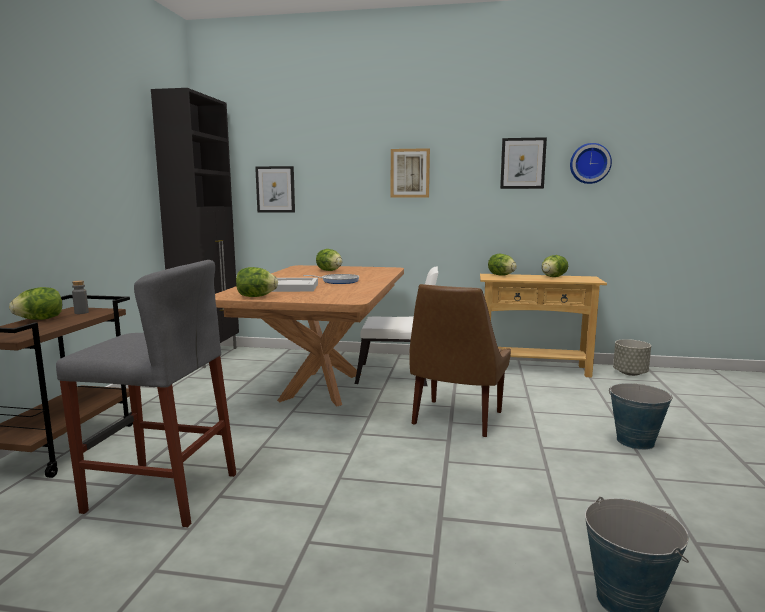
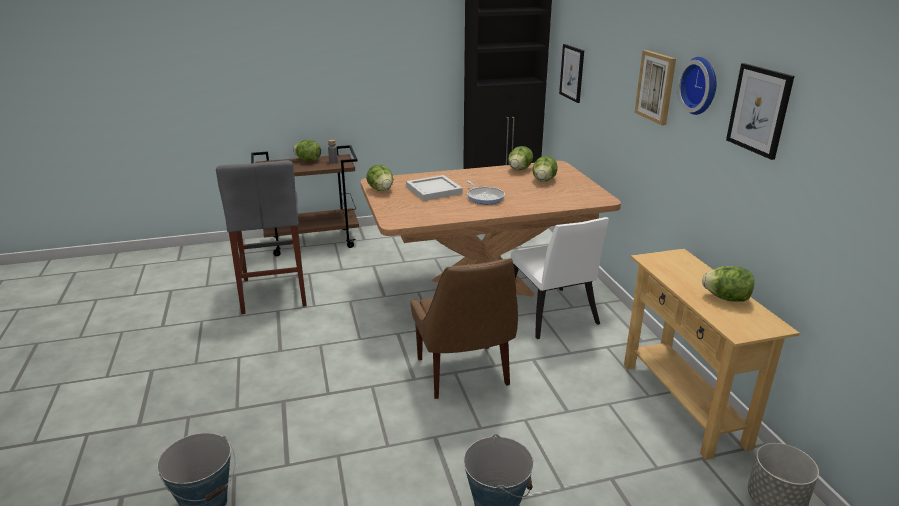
camera: 65 degrees right, 15 degrees up
(456, 419) = (463, 374): brown chair -> brown chair turned 105 degrees counterclockwise
(501, 275) = (684, 263): lettuce -> lettuce (519, 169)
(589, 163) = (842, 140): wall clock -> wall clock (701, 85)

